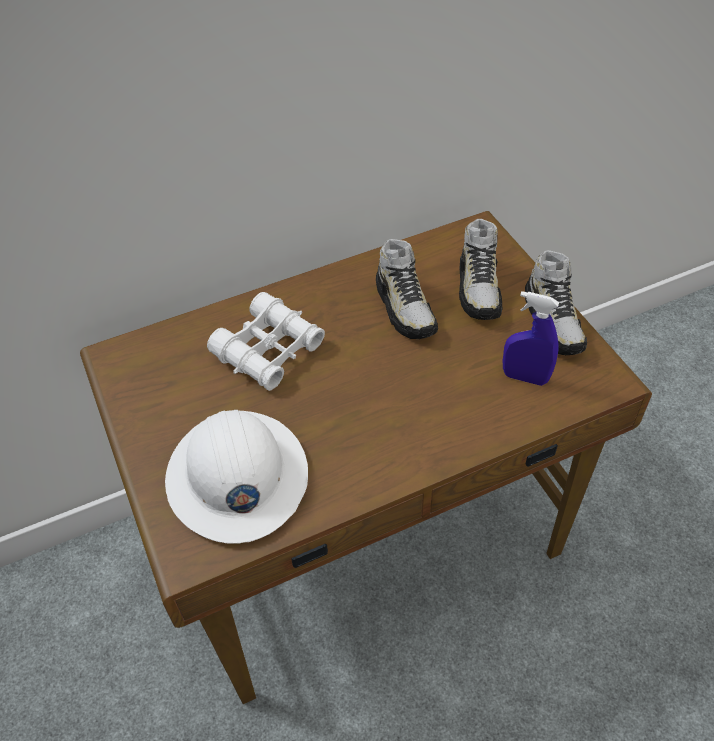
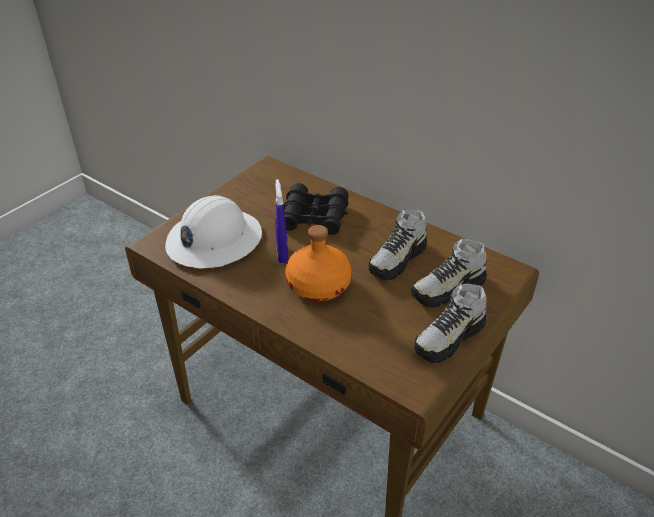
camera: 60 degrees right, 10 degrees down
(269, 350) = (314, 217): white binoculars -> black binoculars
(403, 396) = (319, 285): none -> orange bottle
(525, 377) = (380, 339): blue spray bottle -> blue spray bottle (282, 254)

